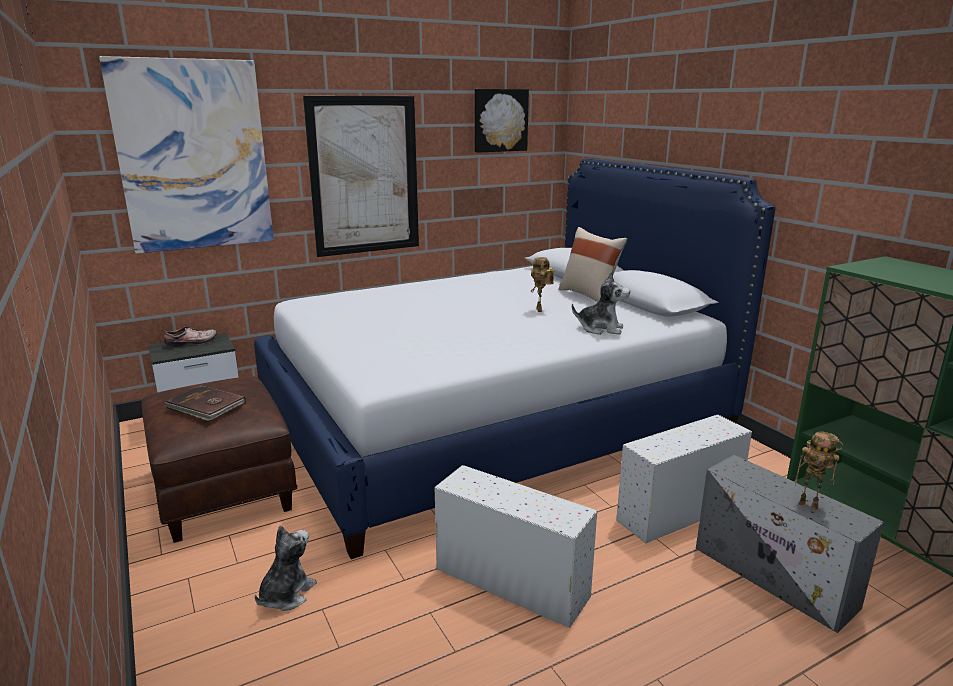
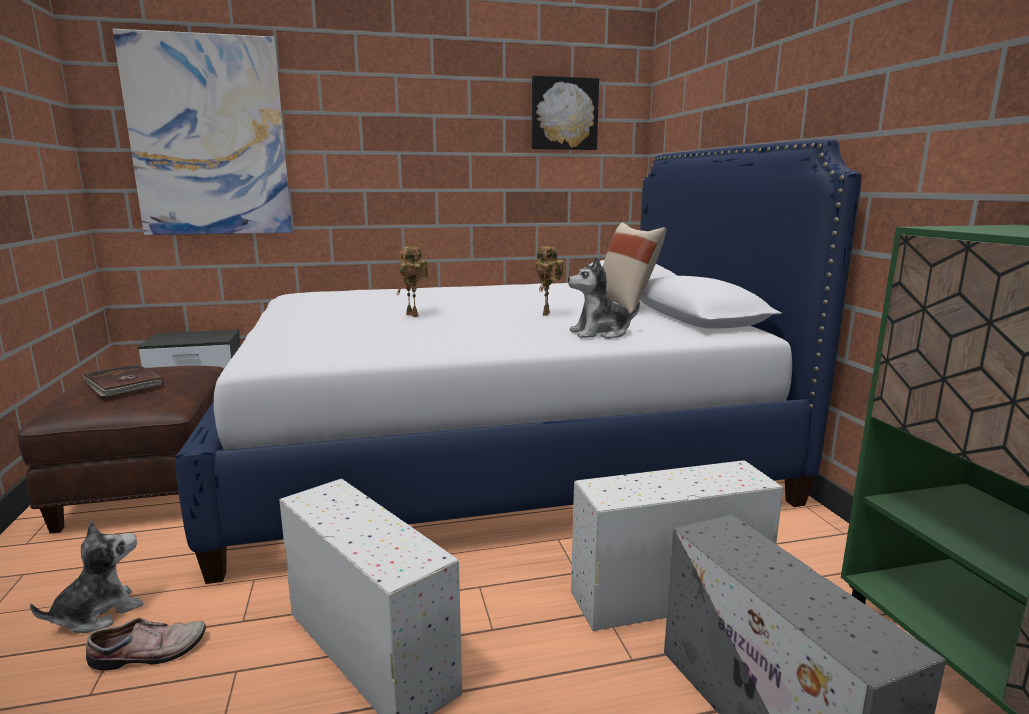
camera: 15 degrees right, 5 degrees down
(192, 342) = (196, 334): shoe -> shoe (149, 654)
(365, 176) = (398, 169): picture -> none
(600, 329) = (600, 333): plush toy -> plush toy turned 135 degrees clockwise
(810, 505) = (813, 606): toy robot -> toy robot (414, 315)

